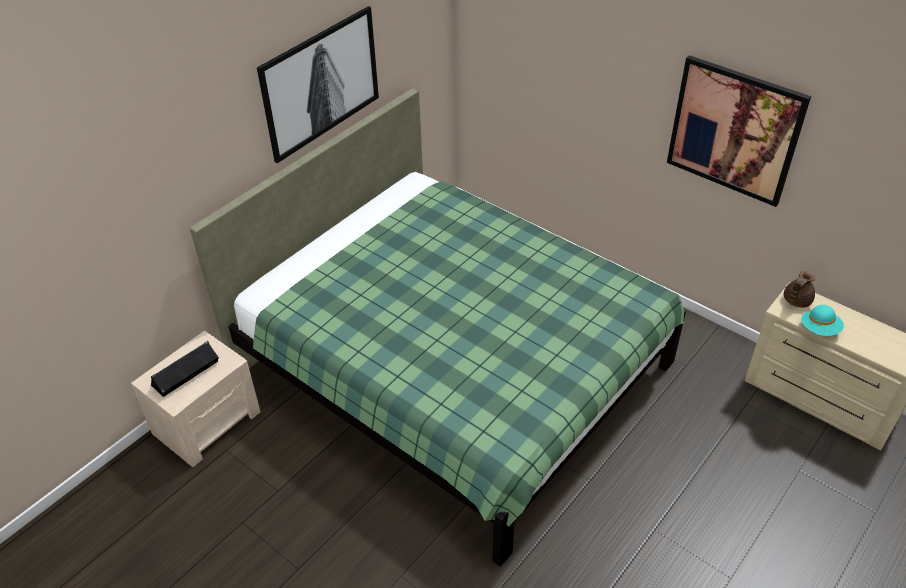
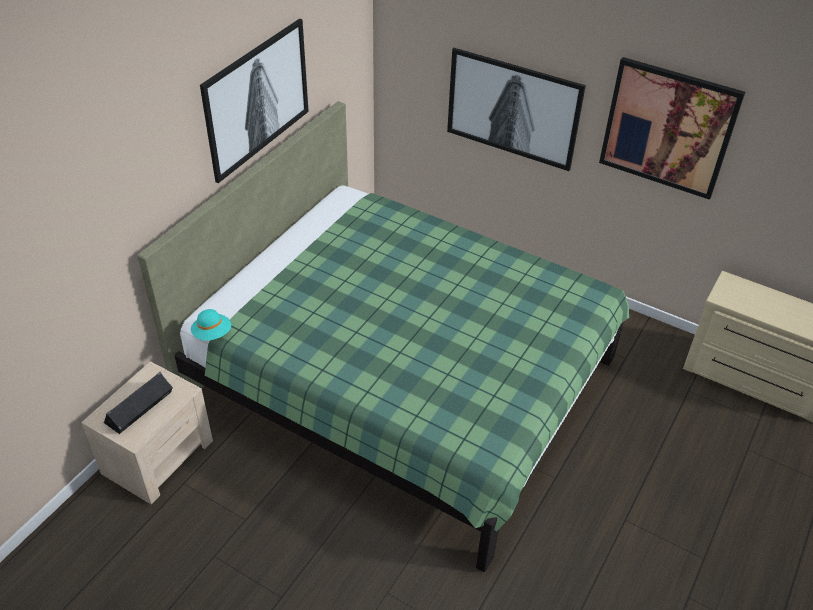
camera: 10 degrees left, 0 degrees up
(584, 103) = (513, 108): none -> picture
(795, 301) = (731, 288): brown teapot -> none
(819, 329) = (758, 314): turquoise hat -> turquoise hat (212, 334)

